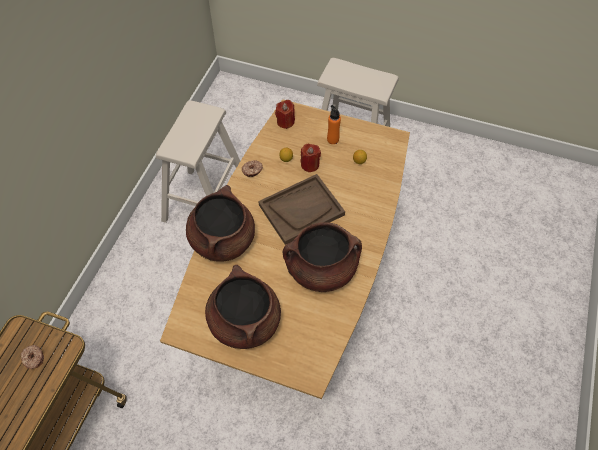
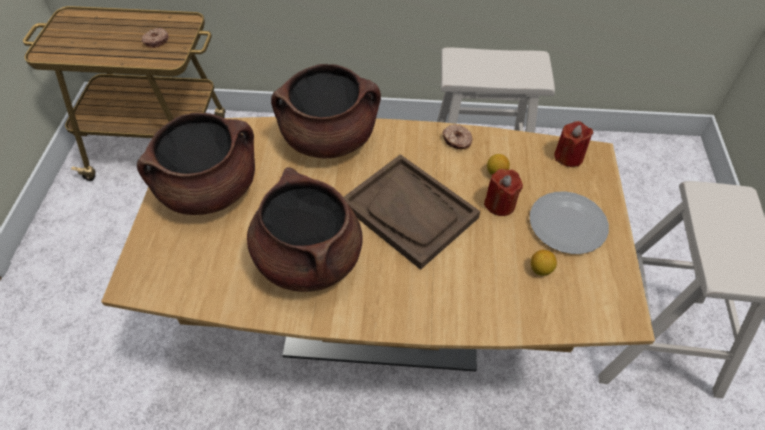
camera: 75 degrees right, 5 degrees down
(333, 139) = (567, 223): orange bottle -> plate

